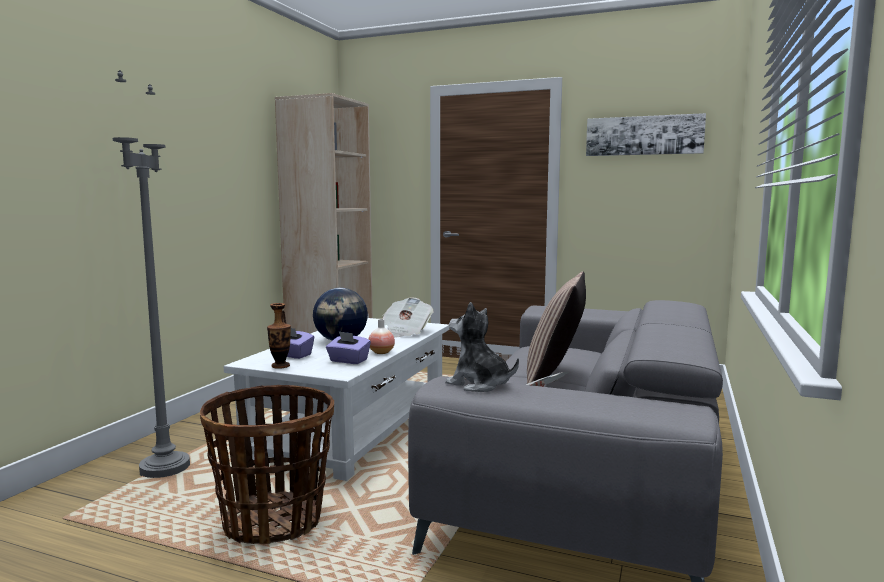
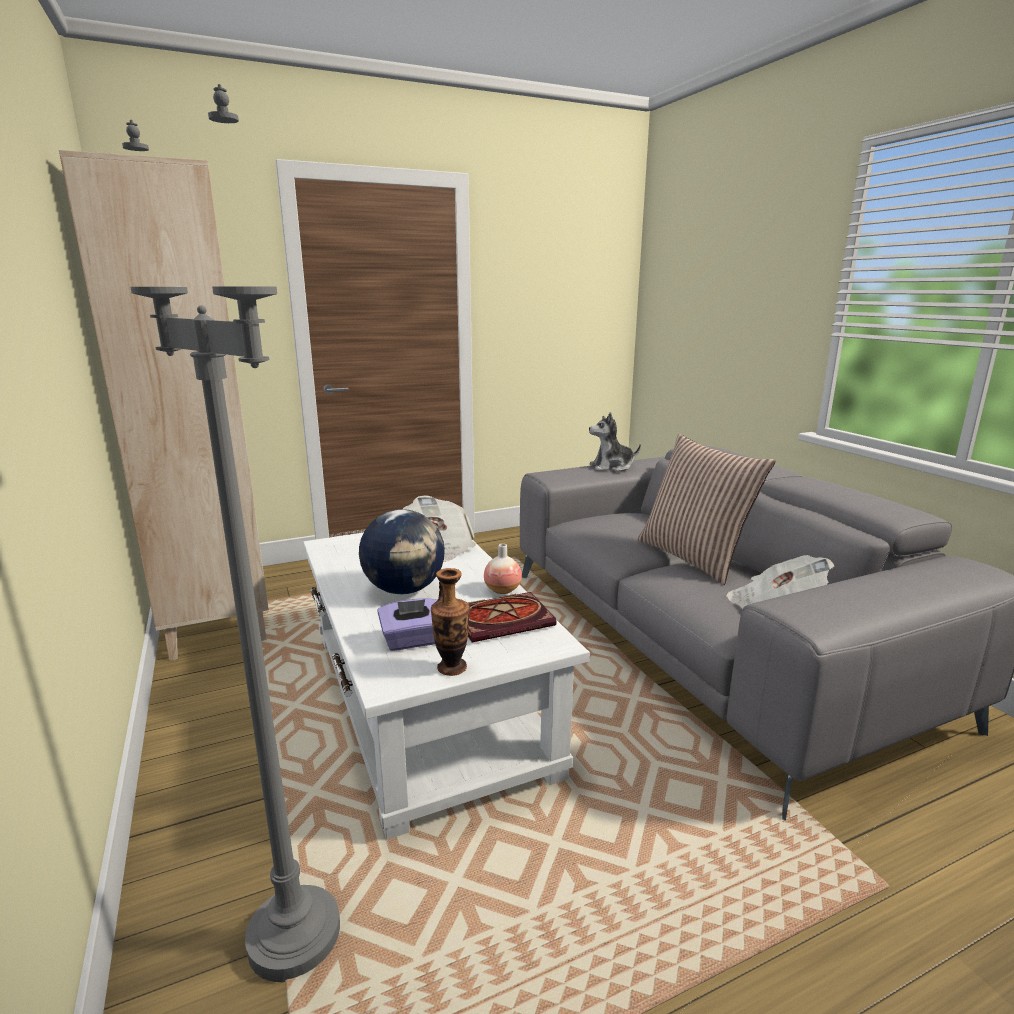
camera: 45 degrees left, 10 degrees up
(273, 521) = (607, 891): basket -> none
(348, 361) = (504, 619): purple tissue box -> book
(479, 384) = (825, 603): plush toy -> plush toy (612, 467)
(644, 135) = (558, 258): picture -> none

